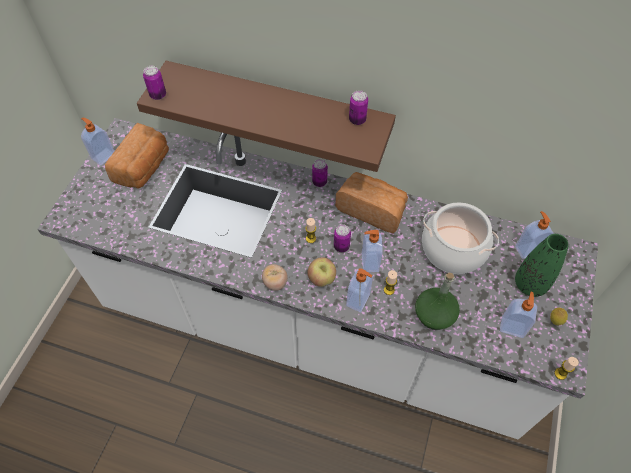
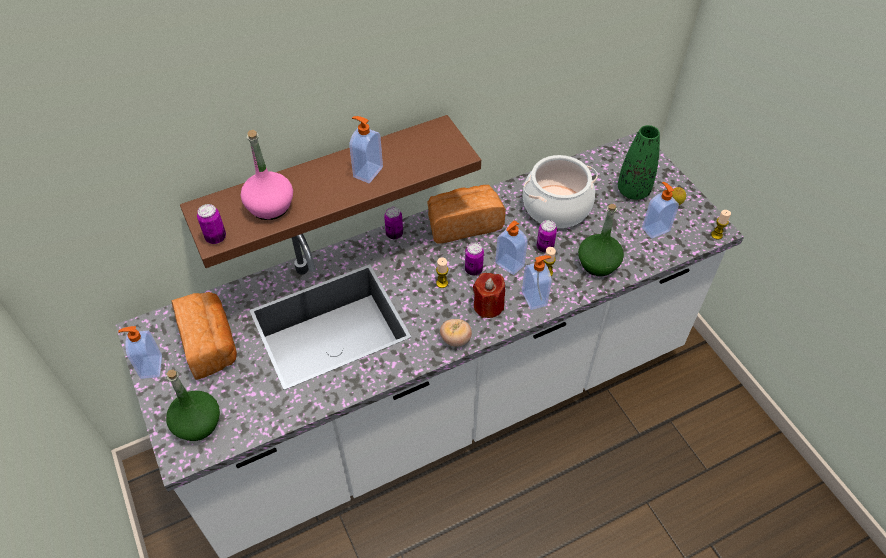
camera: 45 degrees left, 5 degrees down
(88, 208) = (197, 423): none -> green bottle
(209, 98) = (270, 206): none -> pink bottle
(321, 279) = (488, 306): apple -> red candle
(357, 120) = (423, 138): can -> can (545, 247)
(527, 249) = (604, 168): soap dispenser -> soap dispenser (367, 172)

